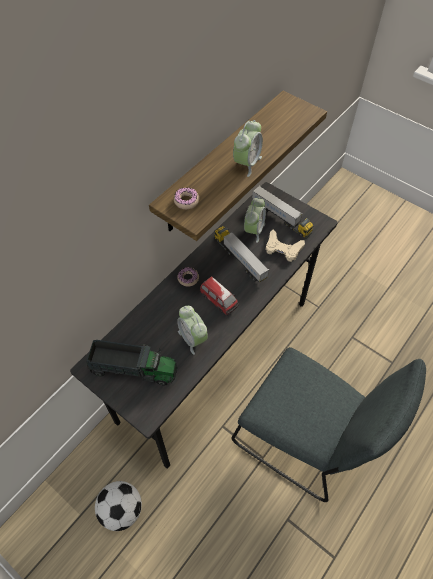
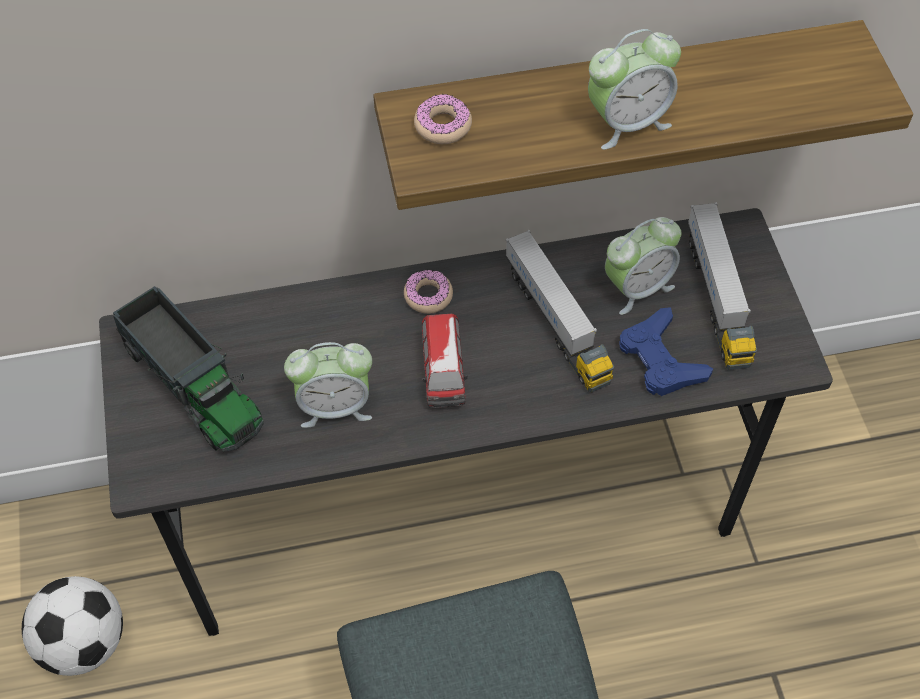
camera: 40 degrees right, 0 degrees up
(193, 338) = (335, 406): alarm clock -> alarm clock turned 105 degrees counterclockwise
(240, 259) = (556, 323): toy truck -> toy truck turned 150 degrees clockwise
(283, 248) = (660, 359): beige game controller -> blue game controller

